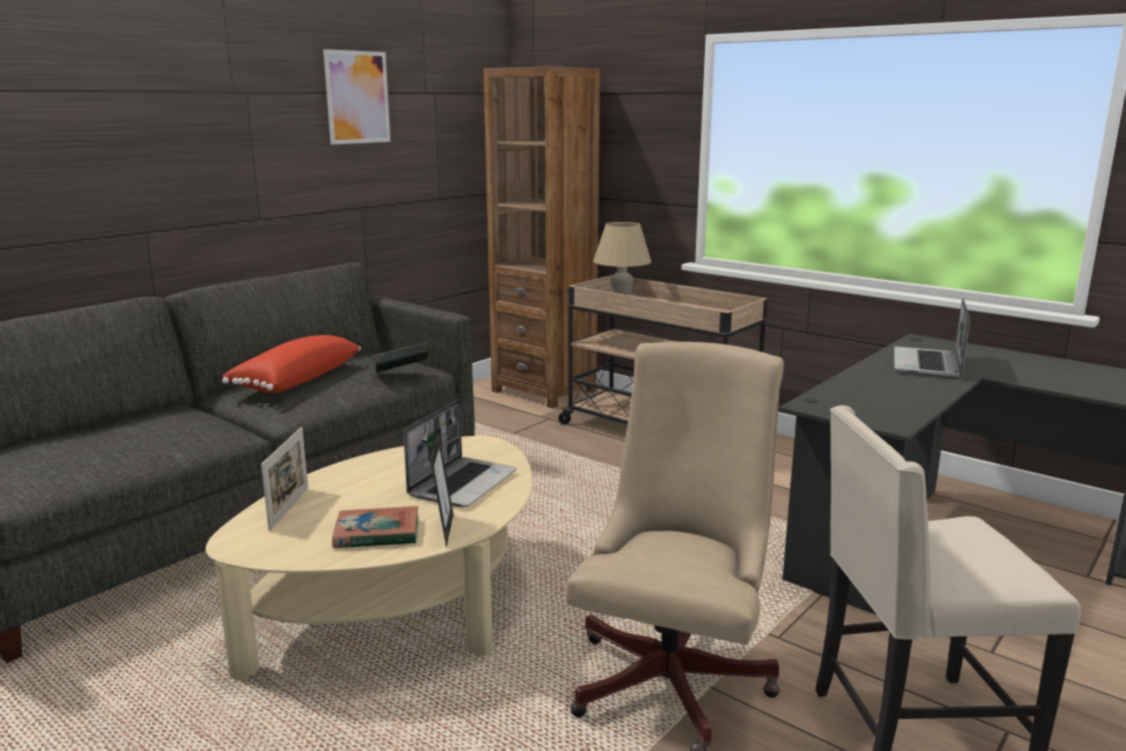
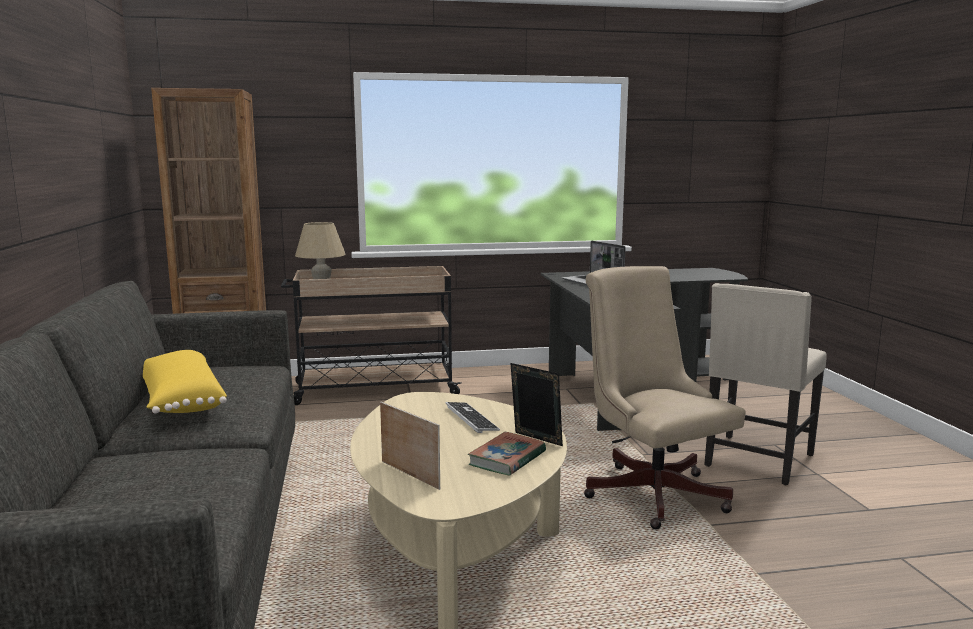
camera: 50 degrees left, 5 degrees down
(295, 380) = (179, 401): red pillow -> yellow pillow
(357, 97) = (66, 108): picture -> none
(401, 375) = (265, 372): book -> none
(462, 483) = (471, 418): laptop -> keyboard

